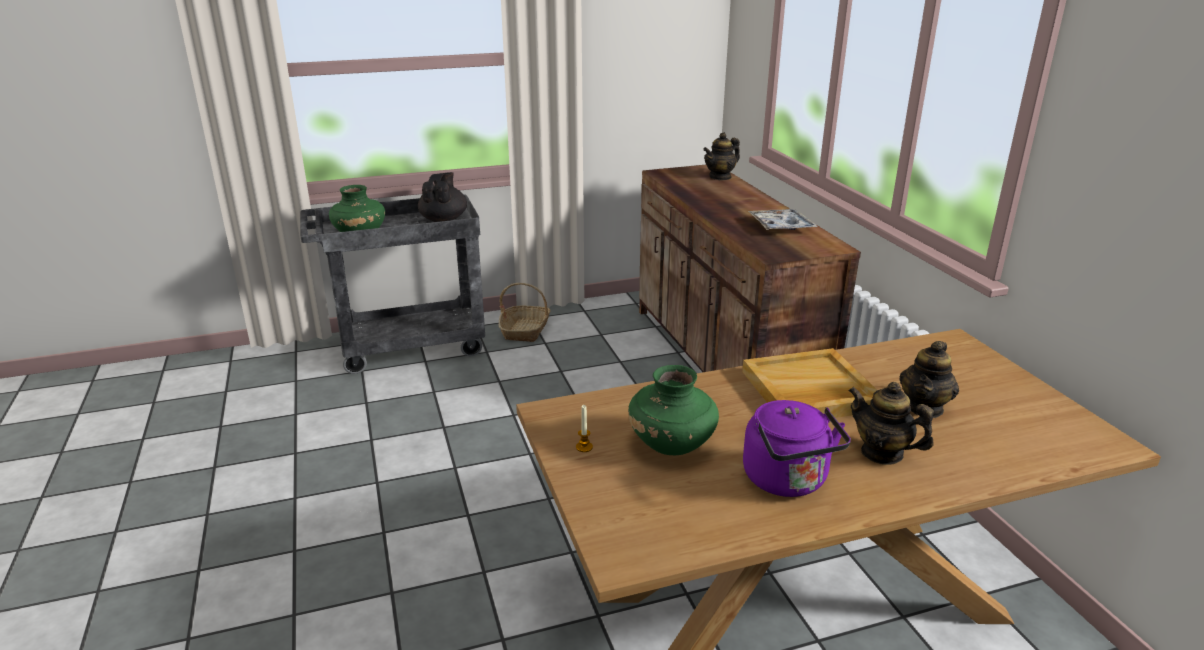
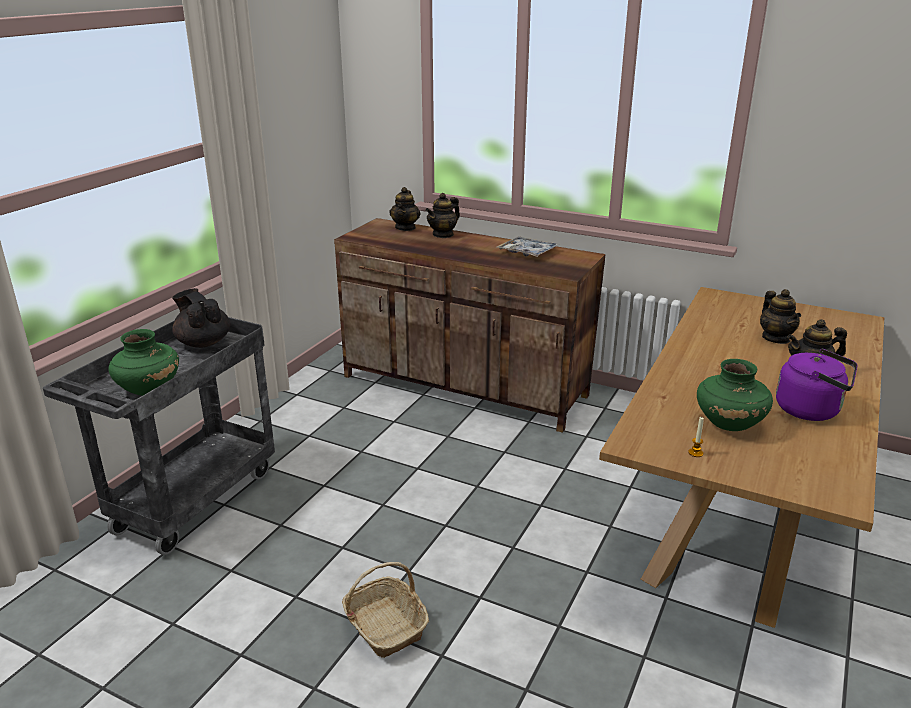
camera: 45 degrees left, 0 degrees up
(525, 330) = (273, 433): basket -> basket (384, 626)
(739, 191) = (443, 234): none -> teapot
(809, 391) = (717, 355): beige tray -> none

